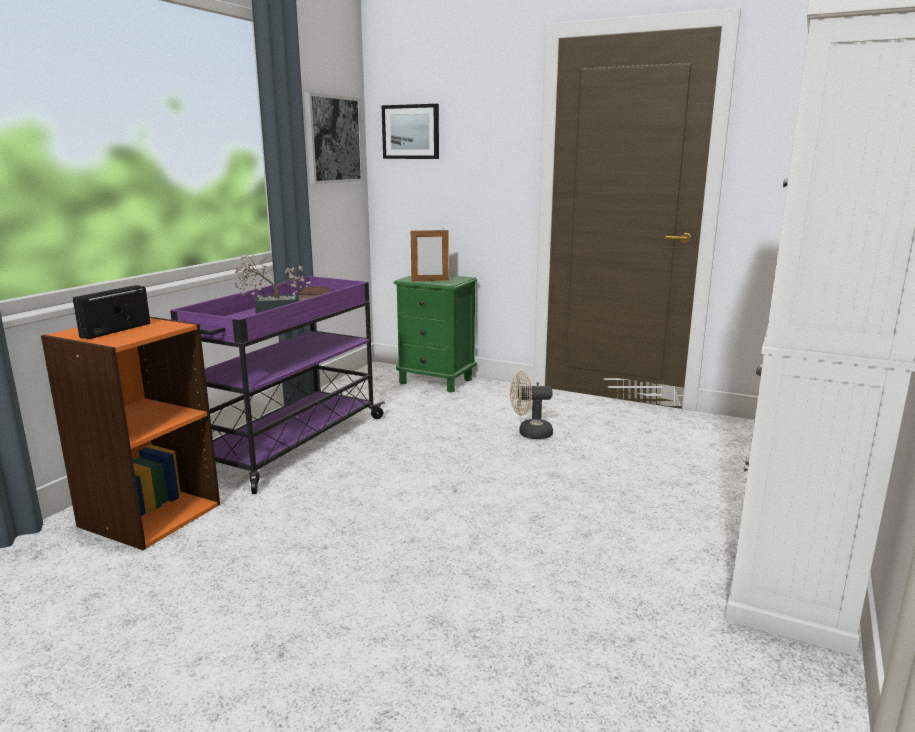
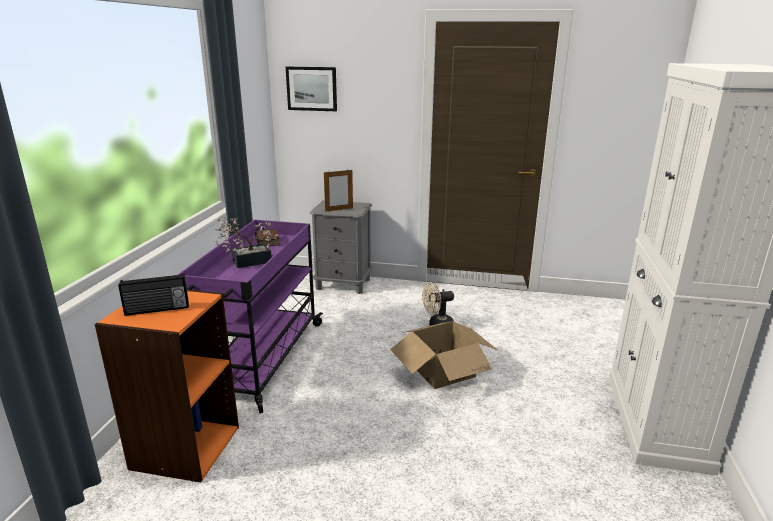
camera: 15 degrees left, 5 degrees up
(115, 330) = (157, 309): radio -> radio turned 120 degrees counterclockwise
(333, 139) = (252, 98): picture -> none
(436, 381) = (343, 284): green nightstand -> grey nightstand
(507, 479) = (443, 370): none -> cardboard box

